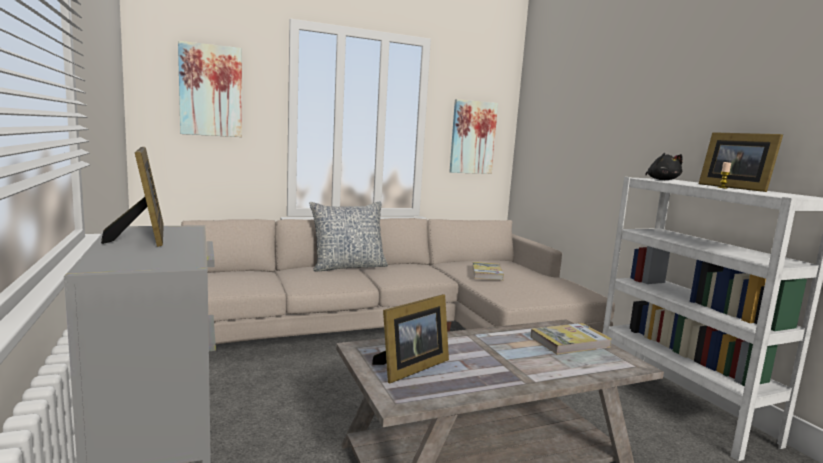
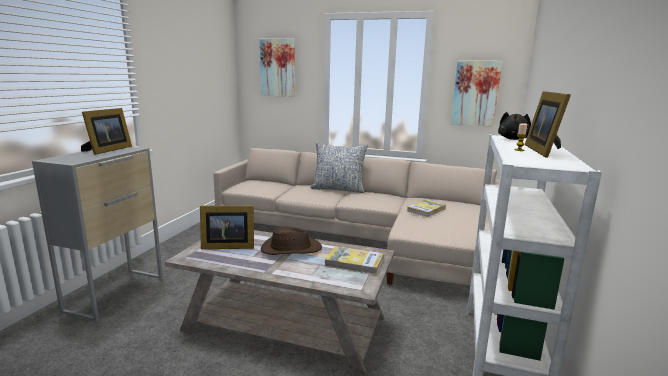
camera: 40 degrees right, 5 degrees up
(485, 347) = (291, 249): none -> brown hat

